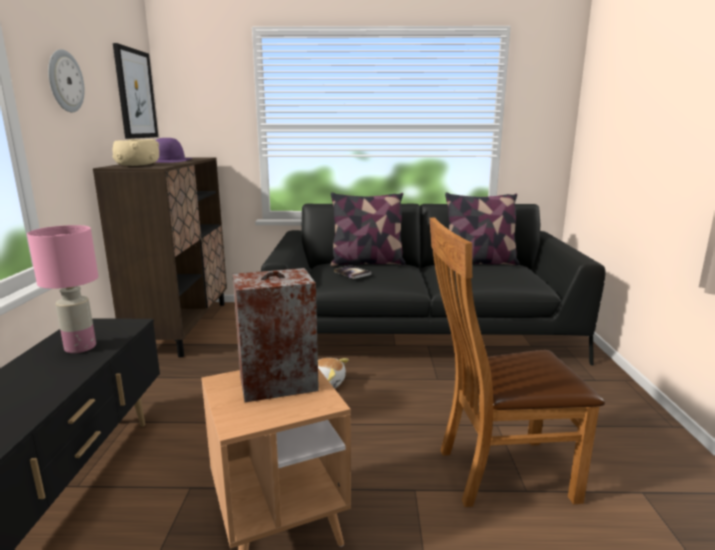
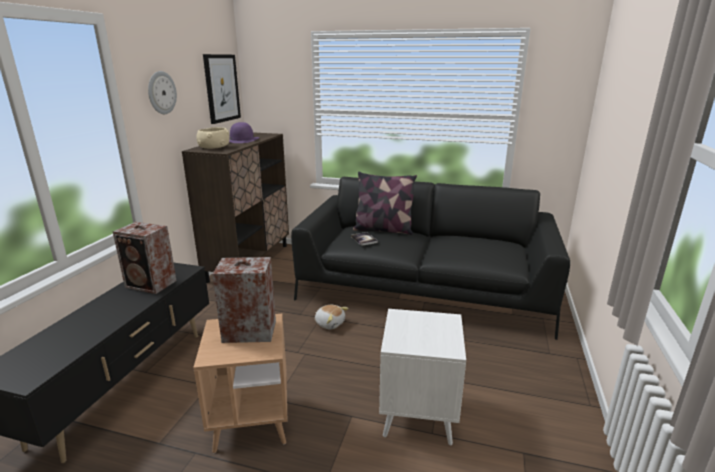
camera: 15 degrees right, 5 degrees up
(81, 347) = (151, 284): pink table lamp -> speaker
(479, 263) = (477, 238): pillow -> none
(496, 472) = (418, 415): brown chair -> white side table

